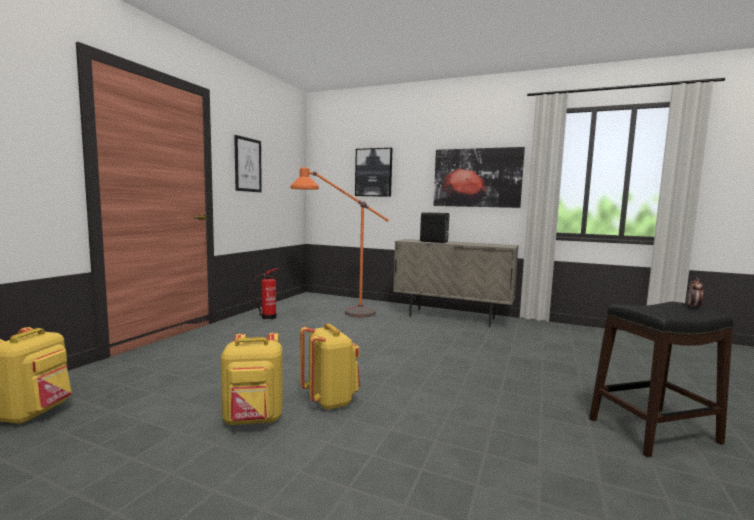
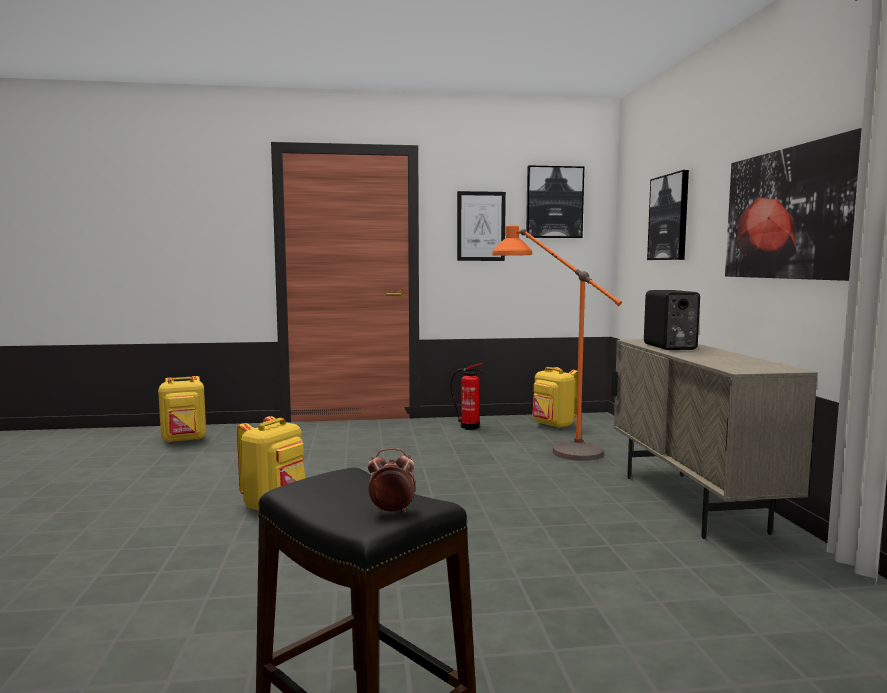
camera: 60 degrees right, 0 degrees up
(254, 420) = (213, 491): yellow backpack -> yellow backpack (553, 425)
(282, 153) = (554, 202): none -> picture

